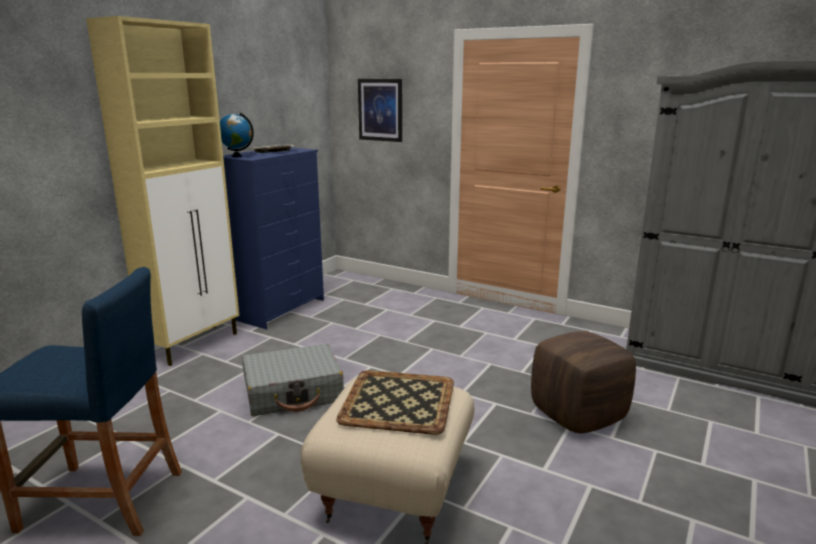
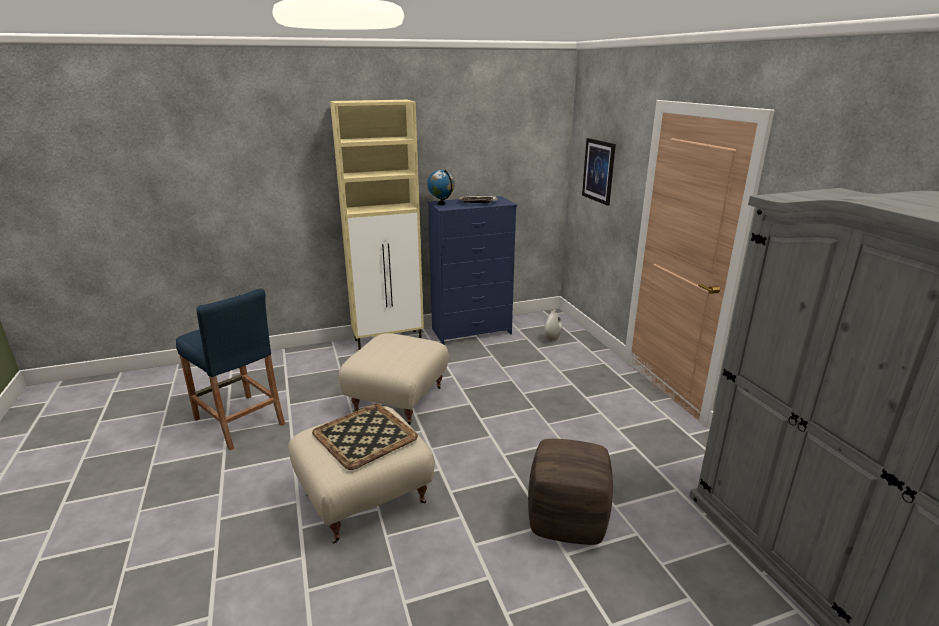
camera: 40 degrees right, 5 degrees up
(293, 392) = (398, 401): grey suitcase -> beige ottoman
(366, 293) = (552, 338): none -> white vase

